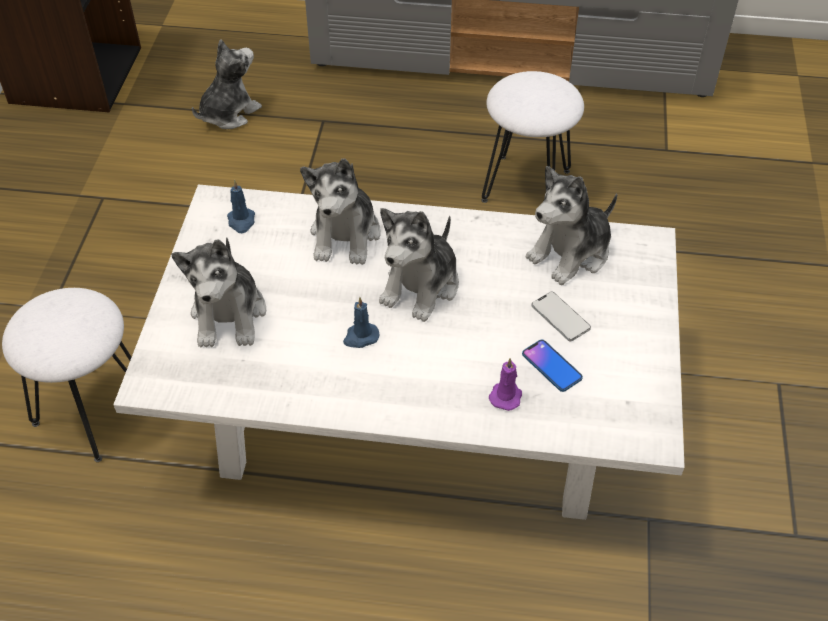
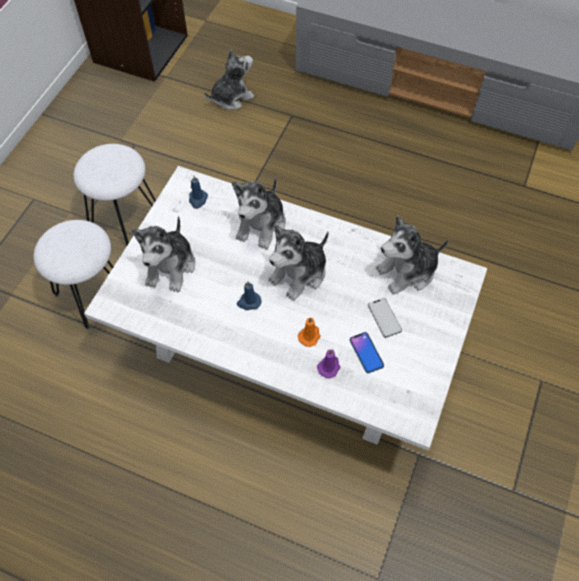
camera: 15 degrees right, 10 degrees up
(464, 362) = (310, 336): none -> orange candle
(526, 185) = (416, 193): white stool -> white stool (126, 219)

